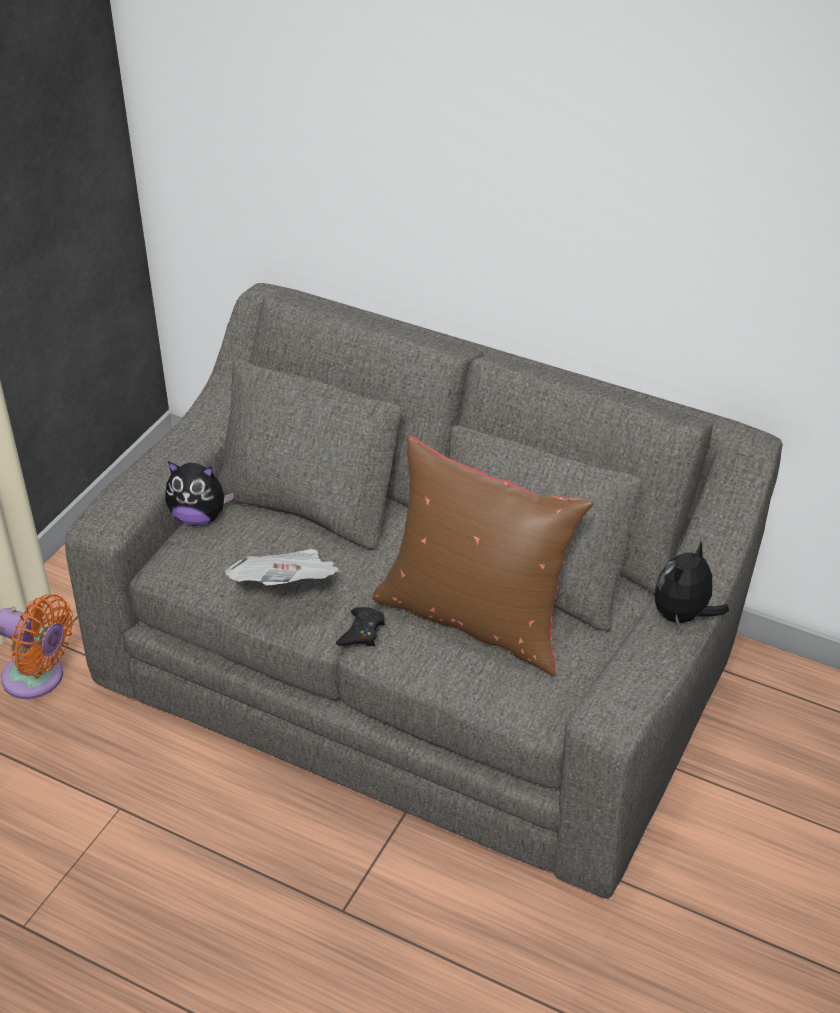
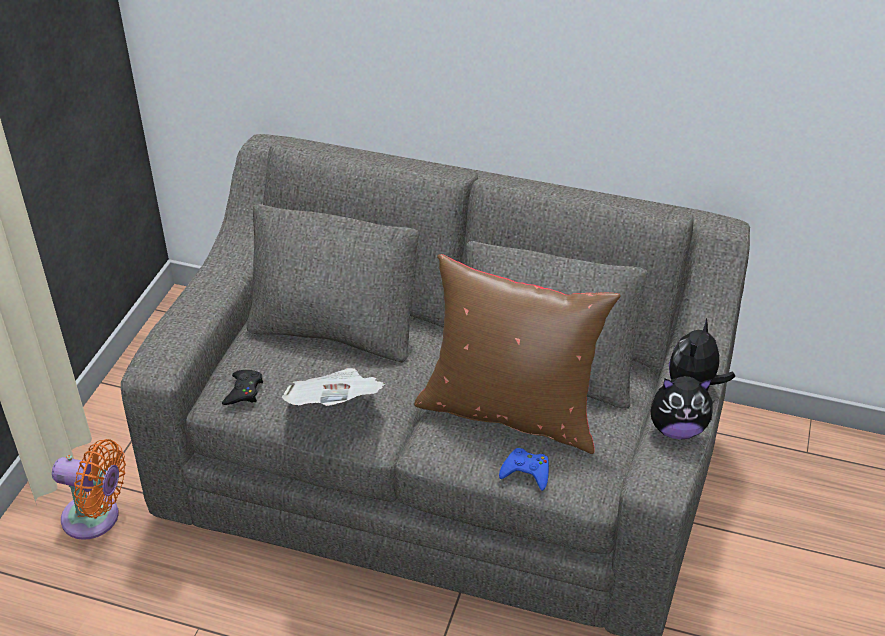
camera: 10 degrees left, 0 degrees up
(199, 517) = (237, 351): plush toy -> plush toy (677, 429)
(362, 632) = (412, 437): black game controller -> black game controller (244, 391)
(475, 686) = (526, 472): none -> blue game controller

